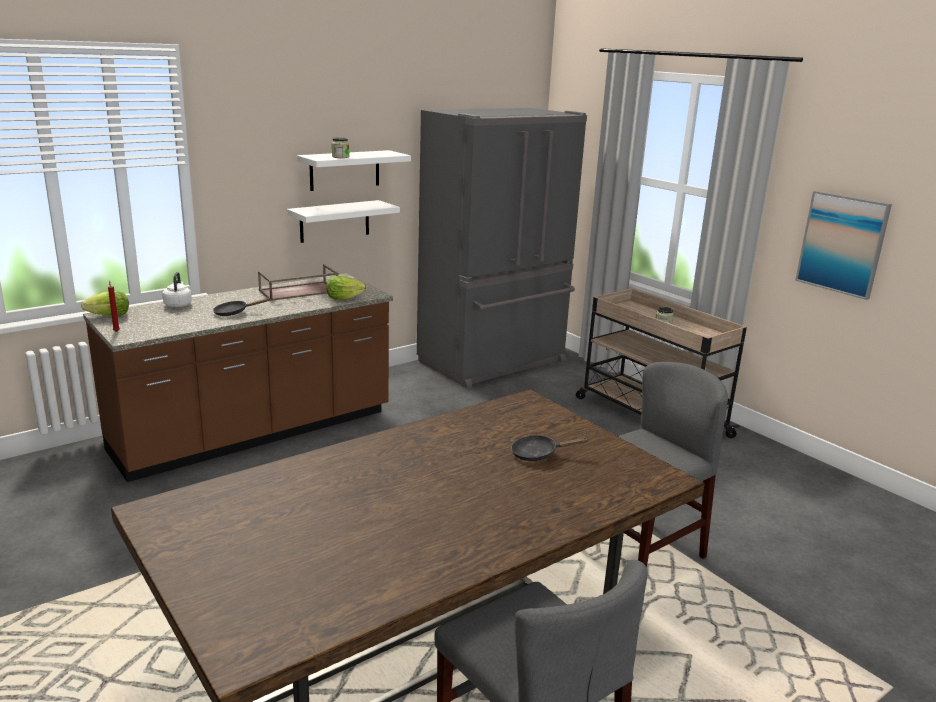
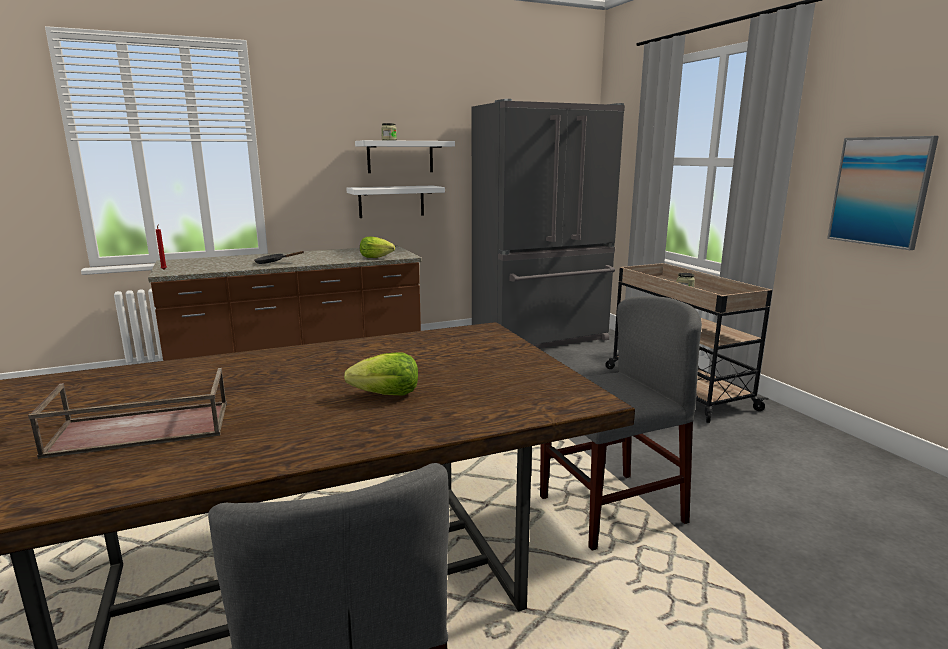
camera: 15 degrees right, 5 degrees down
(110, 316) = (173, 262): lettuce -> lettuce (387, 395)
(178, 304) = (235, 257): white kettle -> none
(298, 291) = (343, 253): brown tray -> brown tray (139, 430)
(538, 454) = (454, 369): black frying pan -> none

